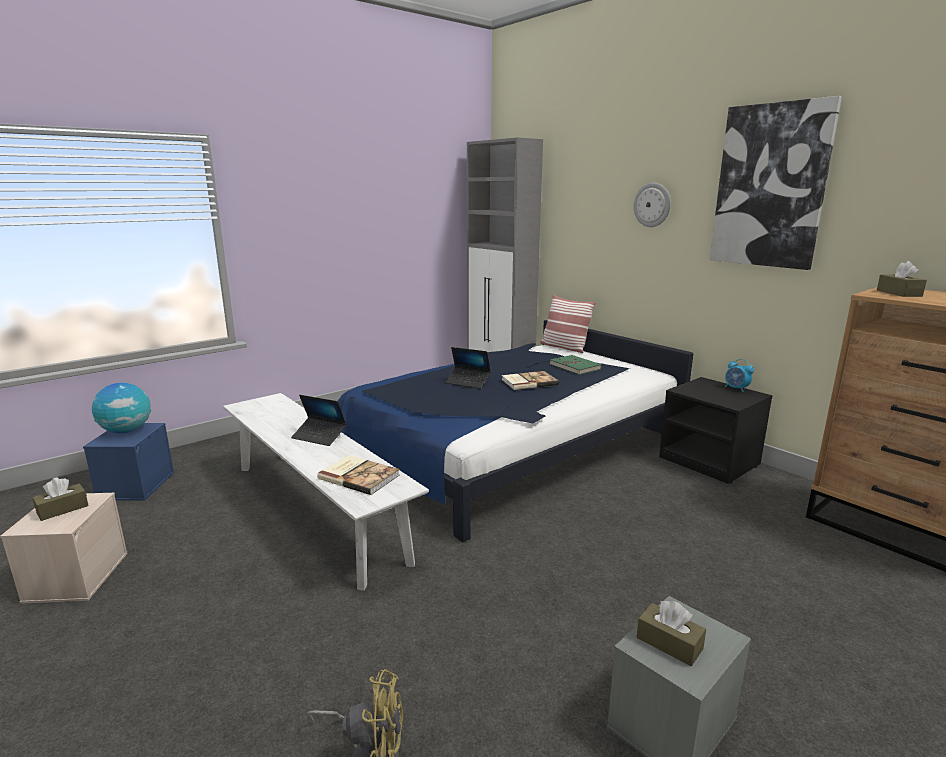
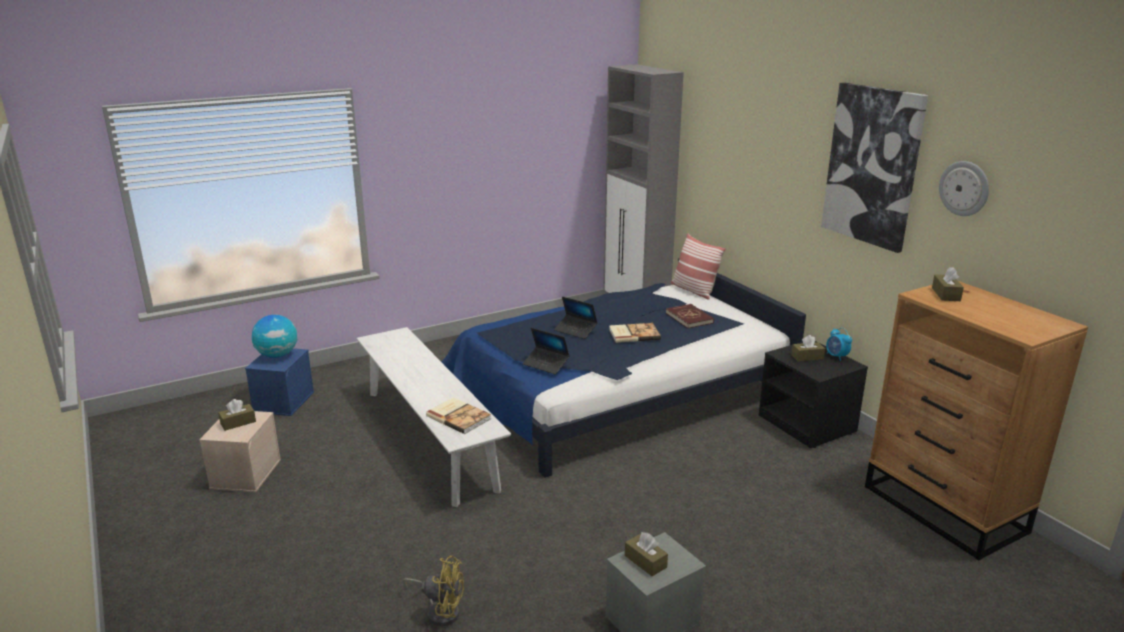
camera: 10 degrees right, 5 degrees up
(319, 436) = (433, 376): laptop -> laptop (546, 364)
(575, 367) = (689, 318): green book -> red book
(652, 205) = (777, 160): wall clock -> wall clock (964, 188)
(709, 391) = (807, 357): none -> brown tissue box

